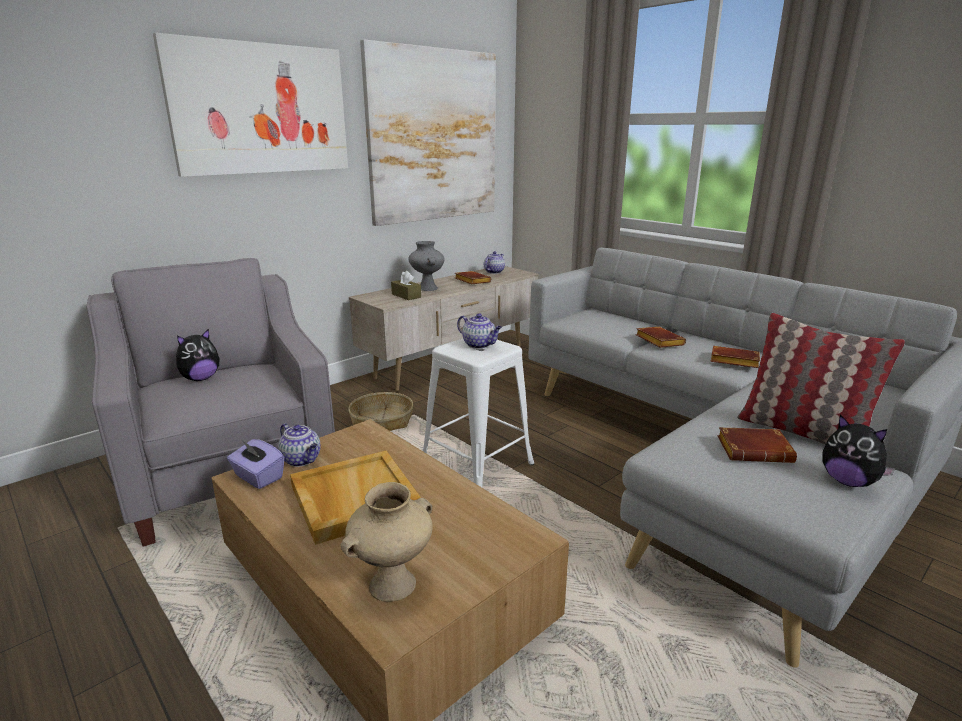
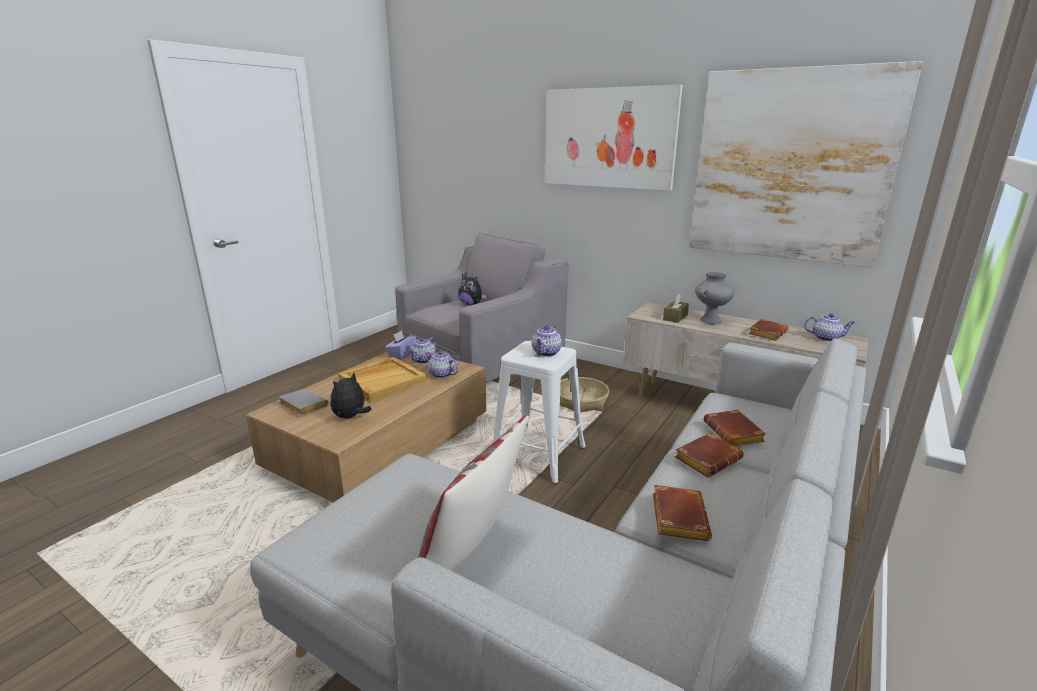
camera: 75 degrees right, 0 degrees up
(369, 449) = (442, 375): none -> teapot
(392, 586) = (302, 406): beige vase -> grey book
(755, 450) = (417, 512): brown book -> brown book (735, 433)
(848, 481) = (361, 572): plush toy -> plush toy (351, 417)

